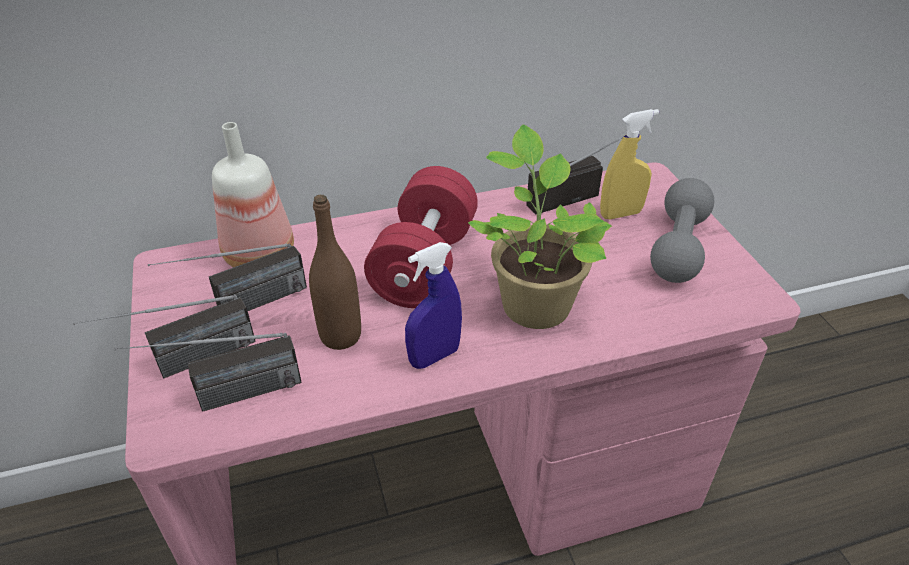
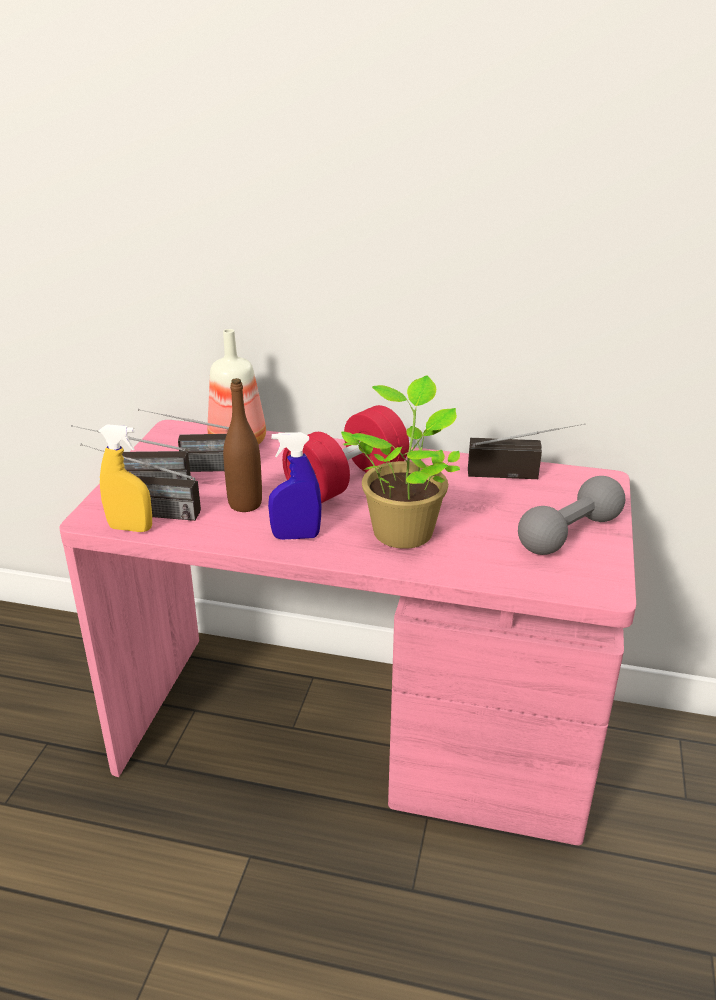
camera: 30 degrees right, 10 degrees down
(620, 214) = (544, 497): yellow spray bottle -> yellow spray bottle (130, 528)

